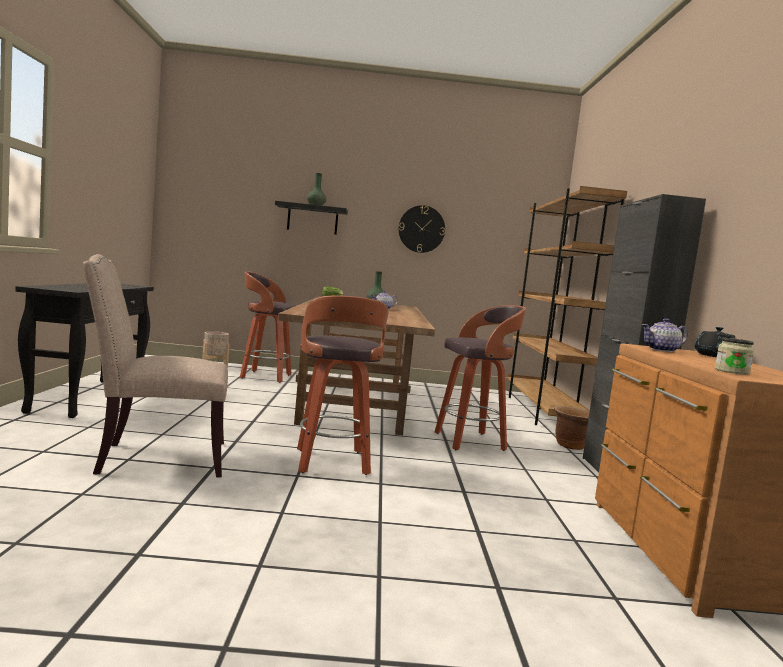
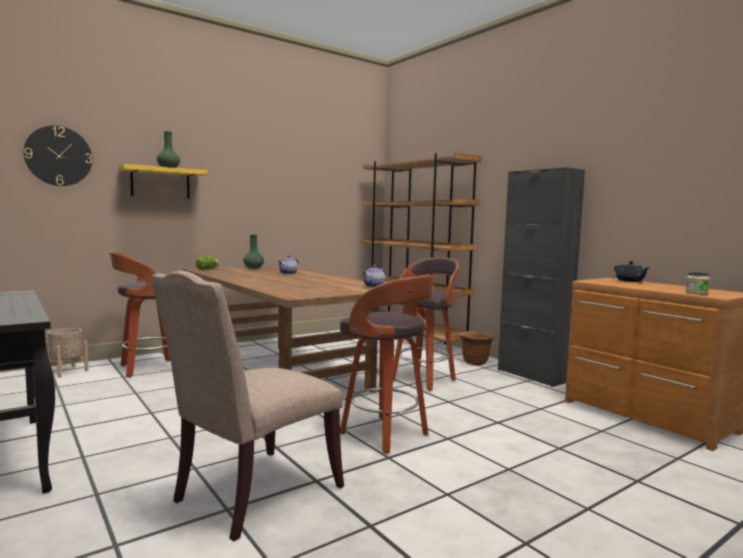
camera: 35 degrees left, 0 degrees up
(312, 219) = (160, 183): black shelf -> yellow shelf
(421, 229) = (273, 187): wall clock -> wall clock (58, 156)
(662, 350) = (607, 282): teapot -> teapot (374, 286)

